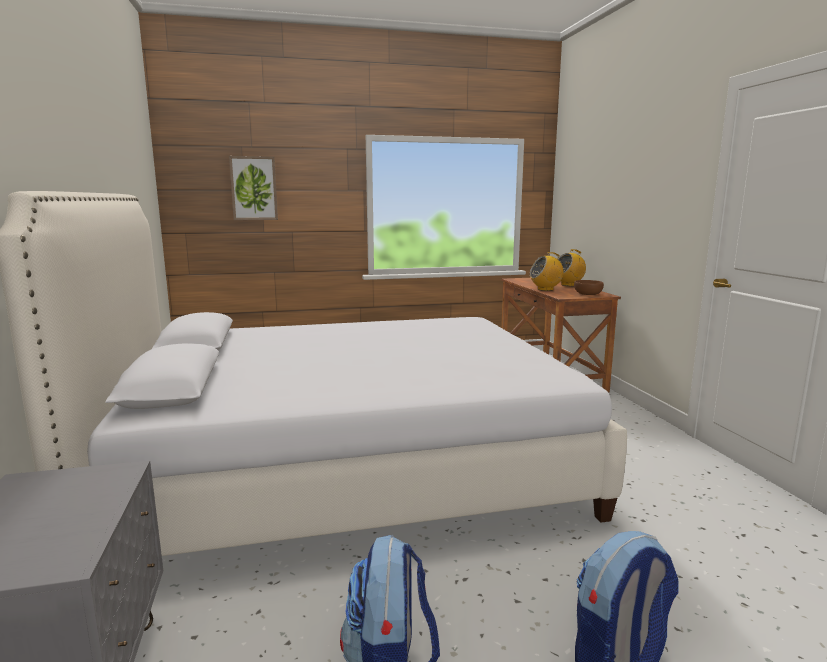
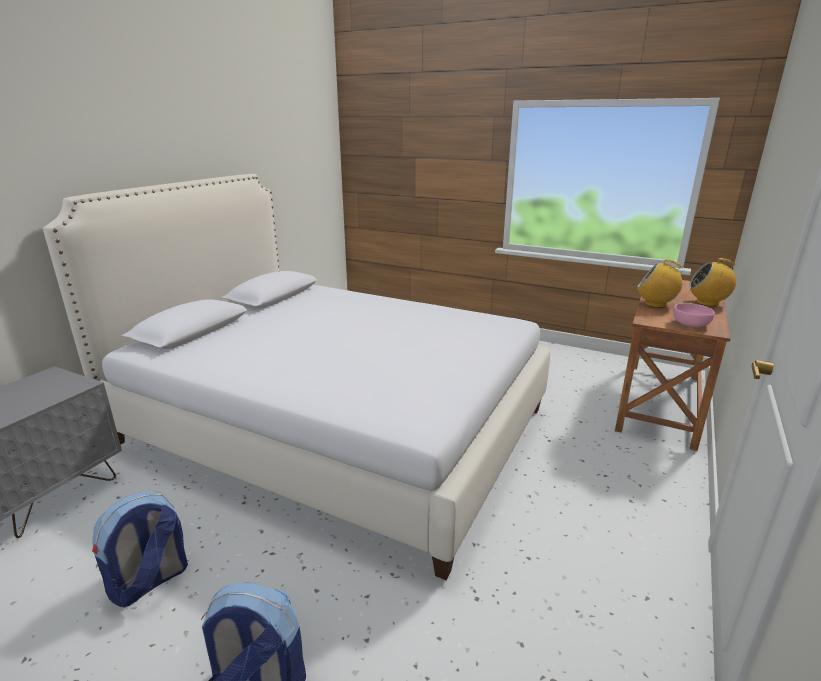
camera: 40 degrees right, 10 degrees up
(254, 188) = (408, 156): picture -> none
(588, 294) = (690, 324): brown bowl -> pink bowl

